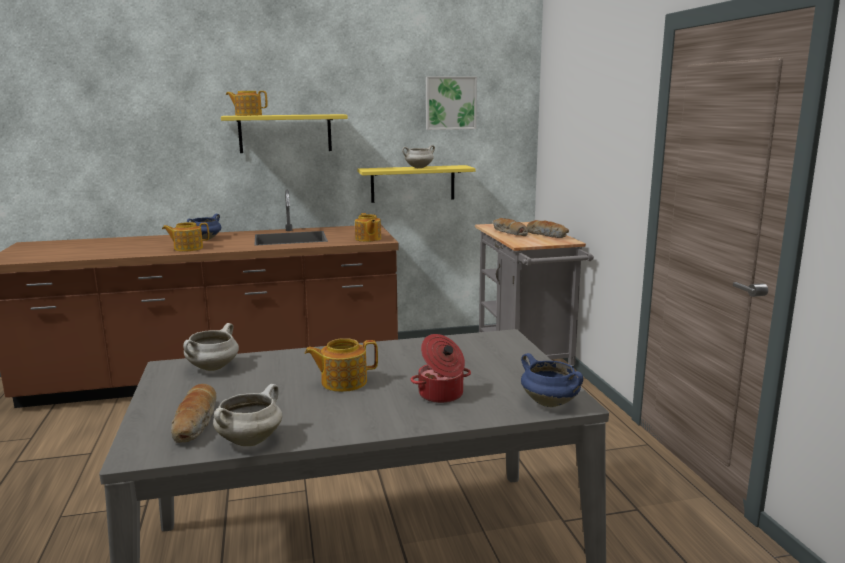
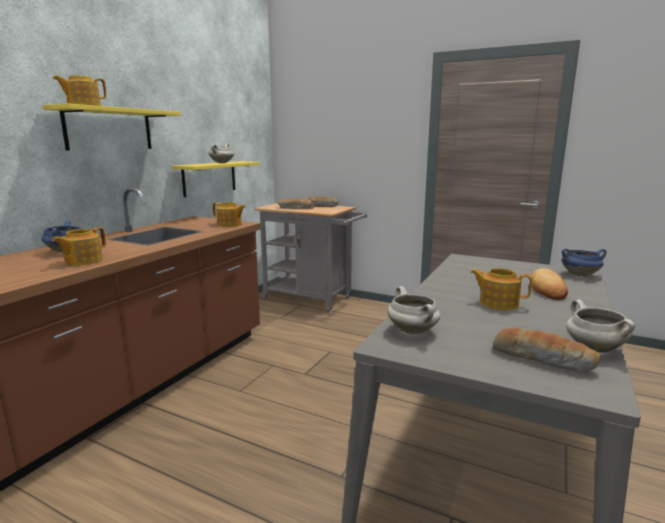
camera: 50 degrees left, 0 degrees up
(343, 382) = (498, 303): teapot -> teapot turned 90 degrees clockwise
(441, 395) = (547, 289): cooking pot -> bread
(450, 103) = (227, 109): picture -> none

